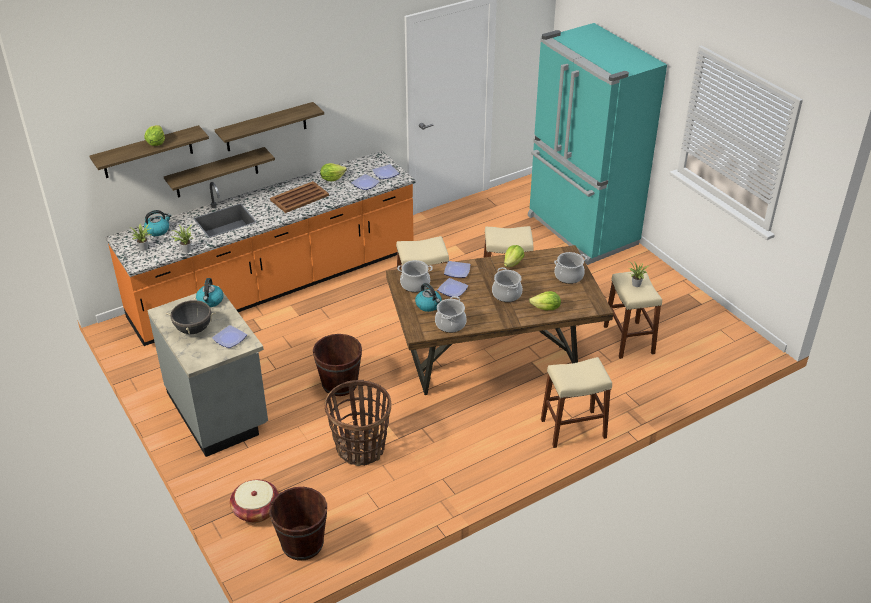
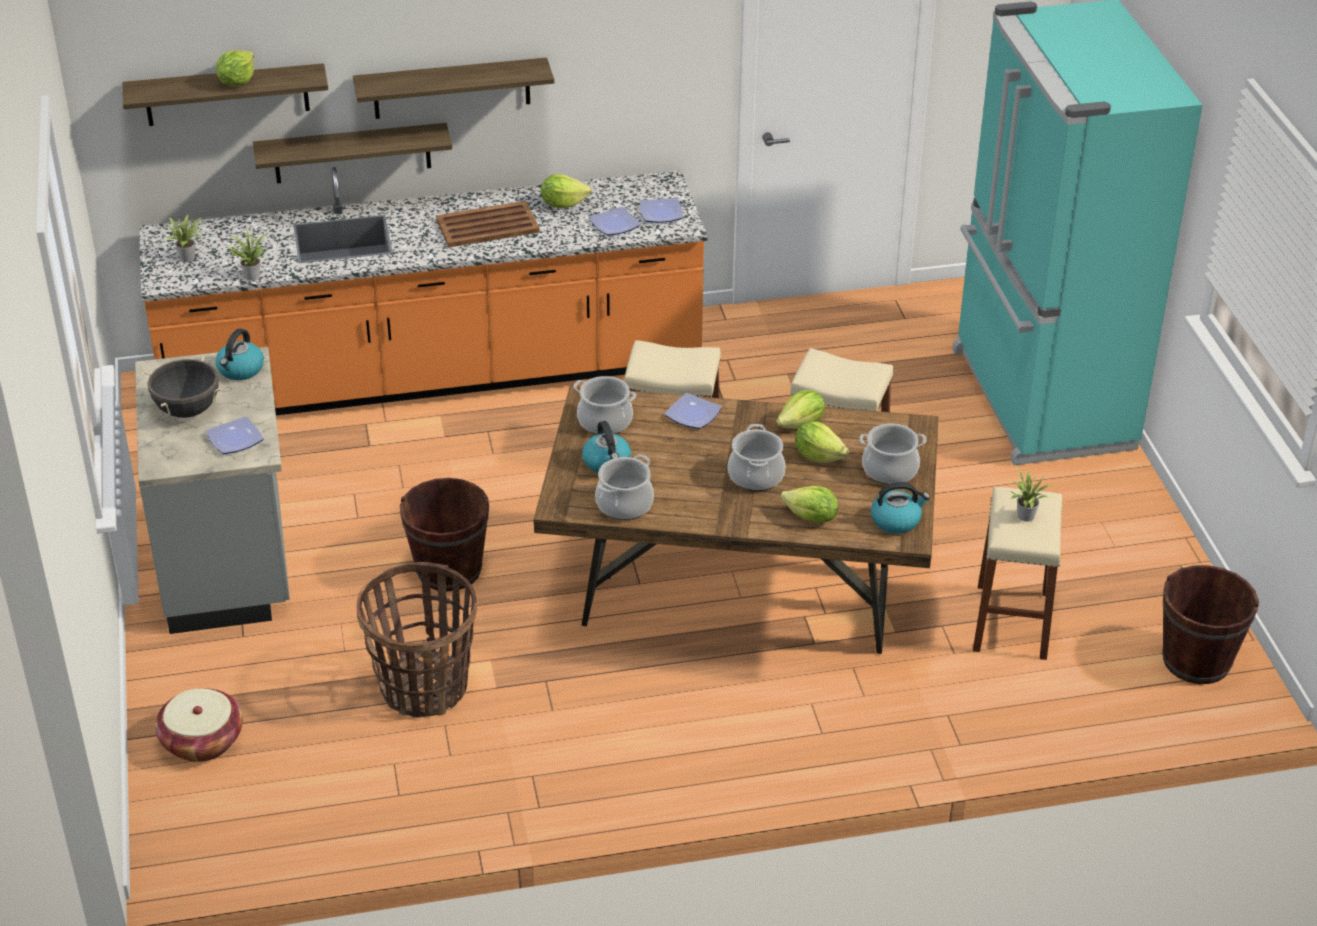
camera: 20 degrees right, 0 degrees up
(158, 230) = (226, 233): kettle -> kettle (896, 520)
(302, 544) = (245, 816): brown bucket -> brown bucket (1196, 661)
(452, 290) = (663, 446): plate -> none
(530, 277) = (818, 456): none -> lettuce
(573, 428) = (812, 753): beige stool -> none

